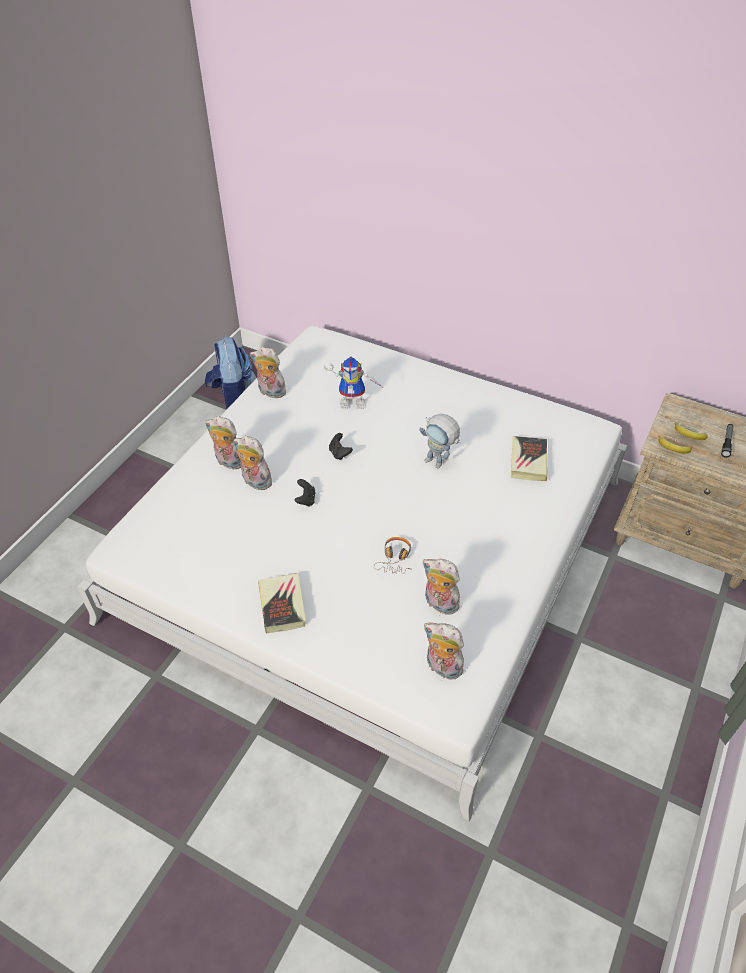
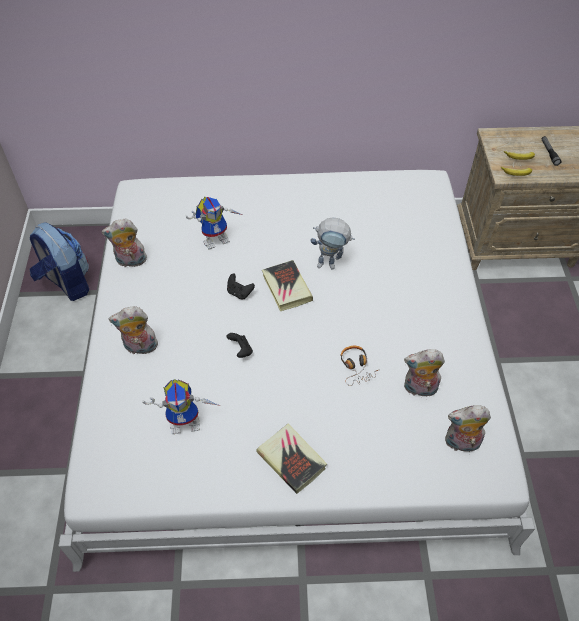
camera: 30 degrees left, 5 degrees up
(223, 534) = (187, 421): none -> toy robot
(254, 482) = (180, 355): plush toy -> none
(528, 461) = (401, 231): book -> book (286, 288)

